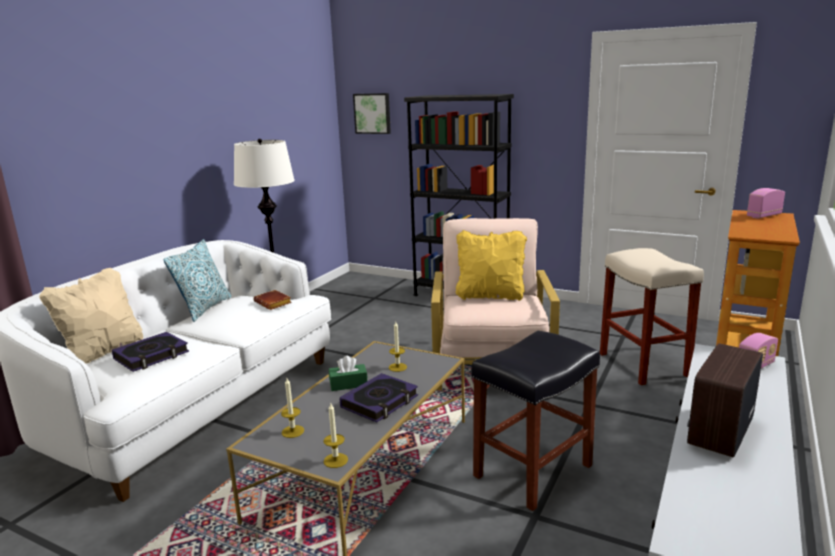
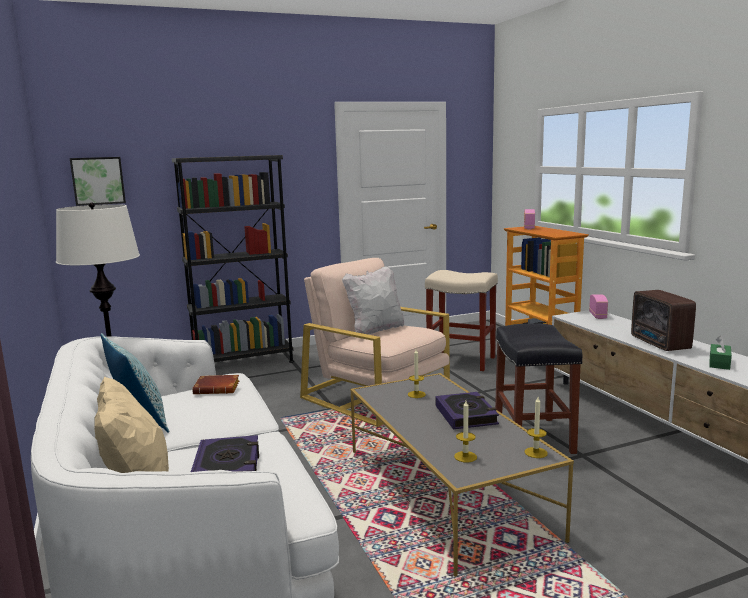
camera: 50 degrees left, 5 degrees down
(348, 384) = (415, 417): green tissue box -> green tissue box (719, 363)
(490, 296) = (375, 330): yellow pillow -> white pillow

